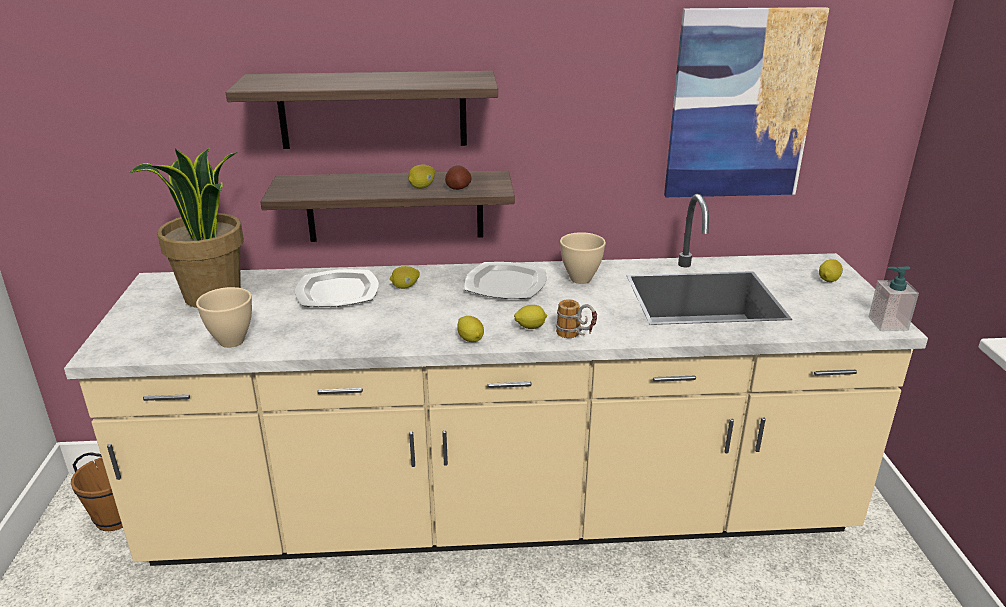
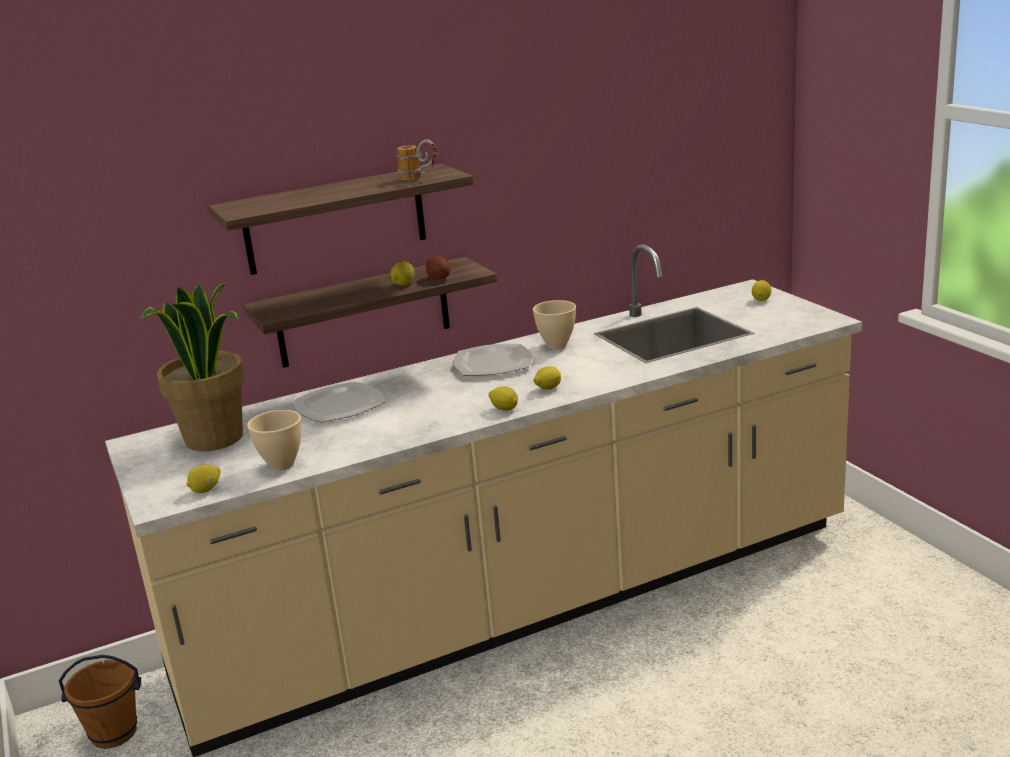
camera: 20 degrees left, 5 degrees down
(405, 287) = (401, 387): lemon -> lemon (206, 490)
(576, 336) = (593, 385): mug -> mug (419, 178)
(741, 105) = (653, 160): picture -> none
(887, 324) = (827, 319): soap dispenser -> none

